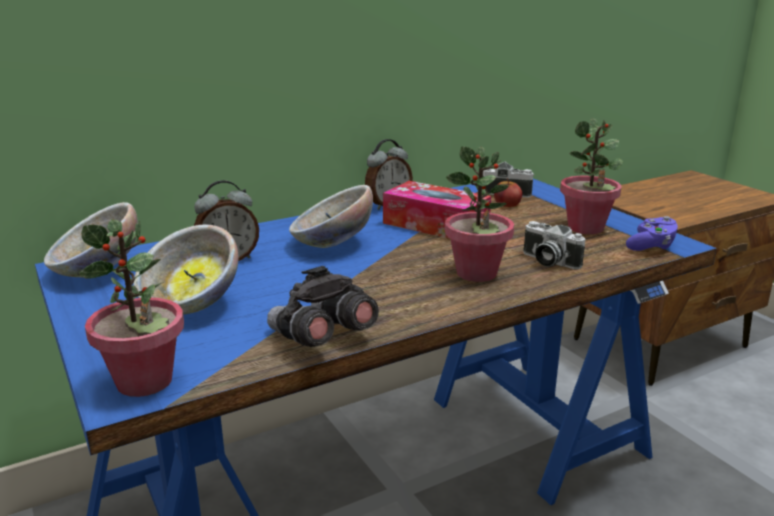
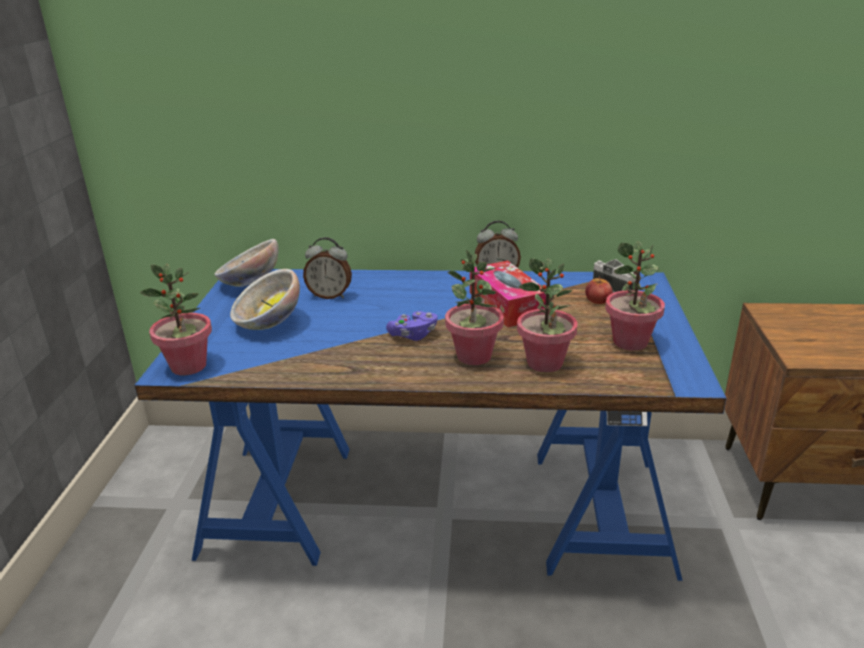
camera: 35 degrees right, 5 degrees up
(321, 338) = (307, 371): grey binoculars -> none
(332, 244) = (409, 301): bowl -> none
(547, 261) = (545, 363): camera -> potted plant
(651, 246) = (662, 376): purple game controller -> purple game controller (413, 335)

